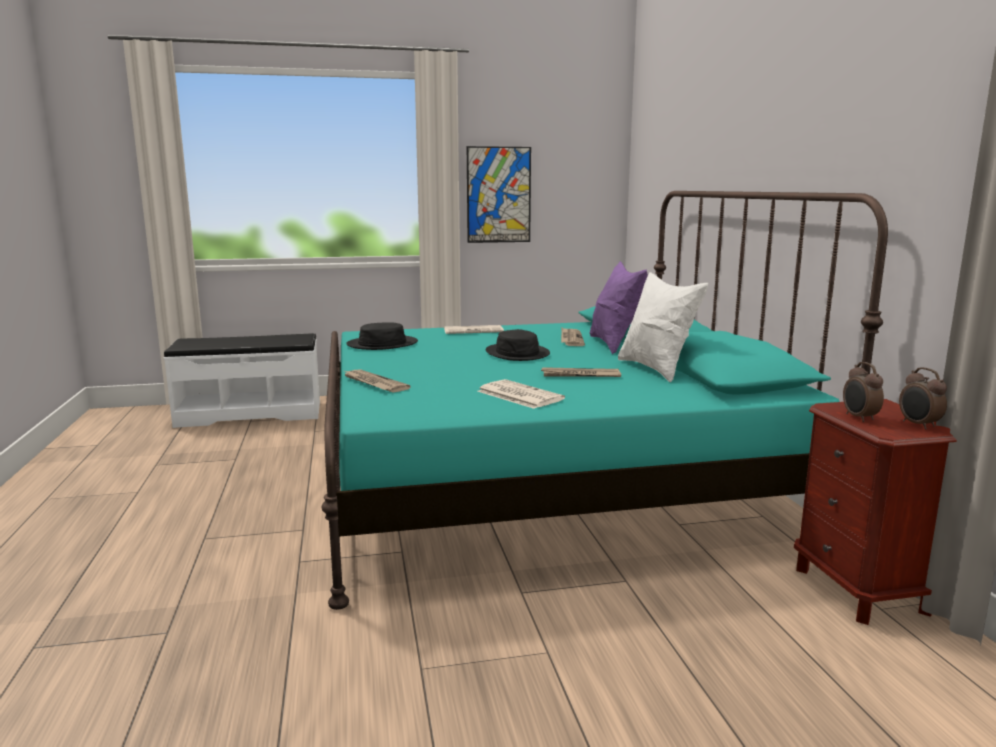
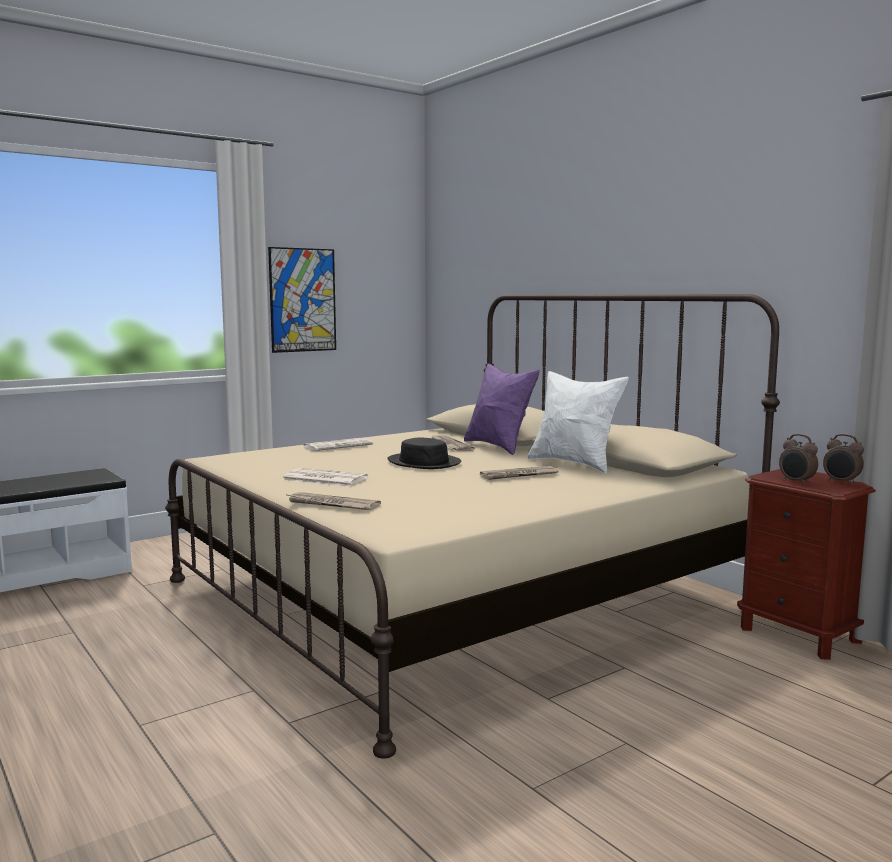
camera: 25 degrees left, 5 degrees down
(382, 344) = (263, 467): black hat -> none
(518, 395) = (497, 498): newspaper -> newspaper (323, 479)
(543, 479) = (454, 593): turquoise bed -> beige bed

